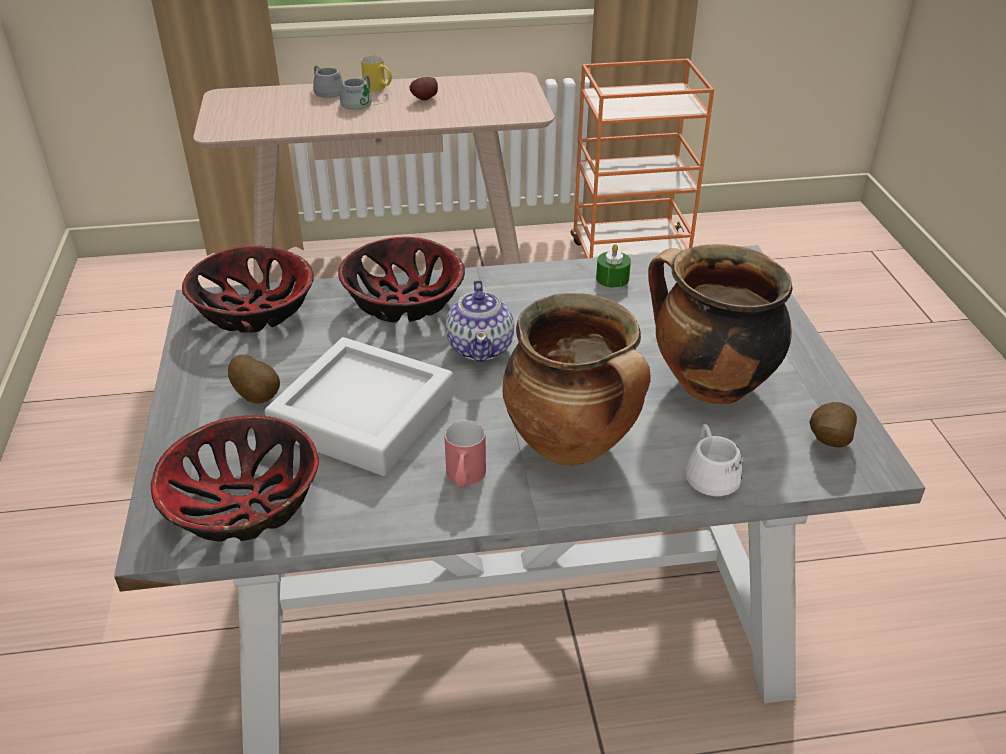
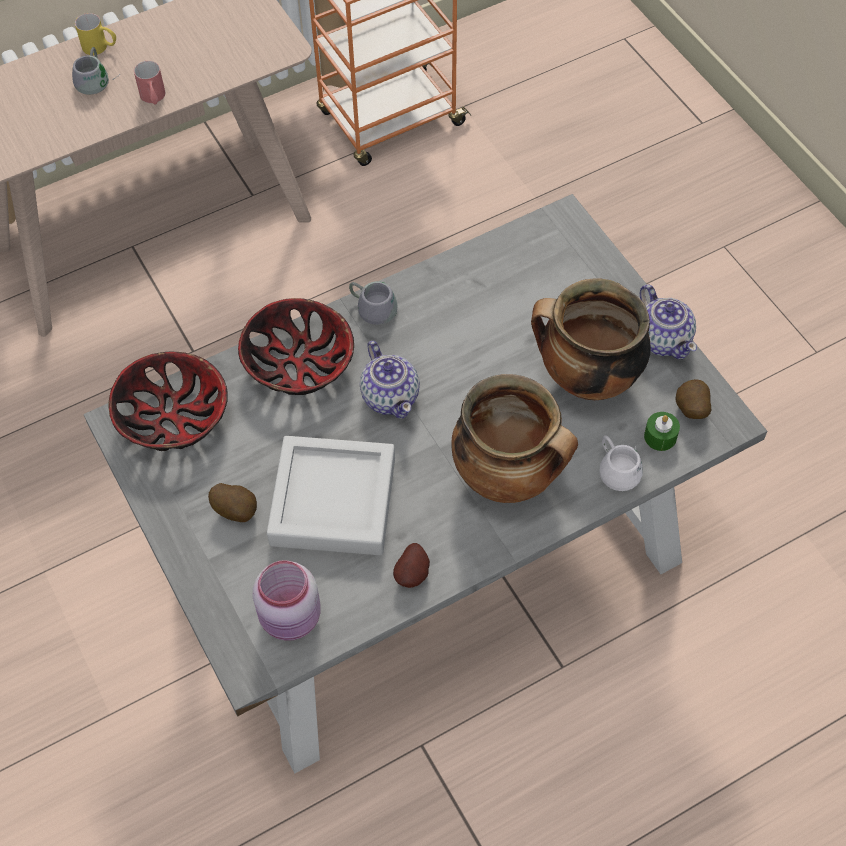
camera: 20 degrees left, 20 degrees up
(243, 506) = (291, 619): bowl -> pink jar
(330, 90) = (48, 66): grey mug -> grey mug (375, 304)
(426, 99) = (163, 54): potato -> potato (413, 574)
(464, 479) = (442, 536): red mug -> red mug (154, 99)
(612, 278) = (464, 277): green candle -> green candle (660, 436)
(816, 373) = (663, 339): none -> teapot

